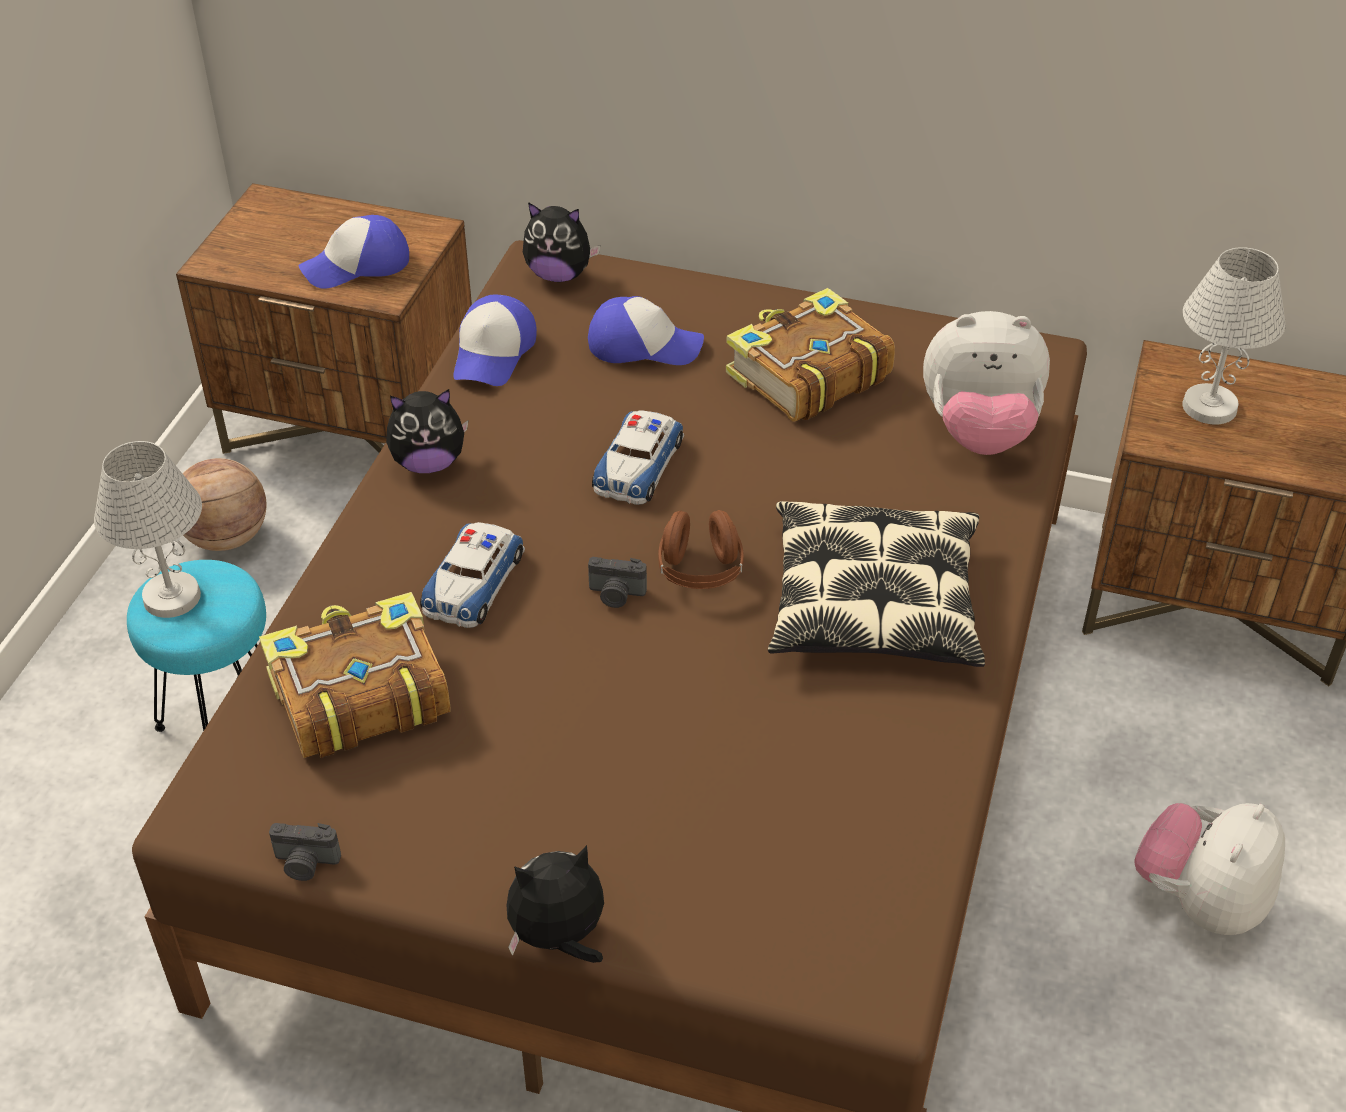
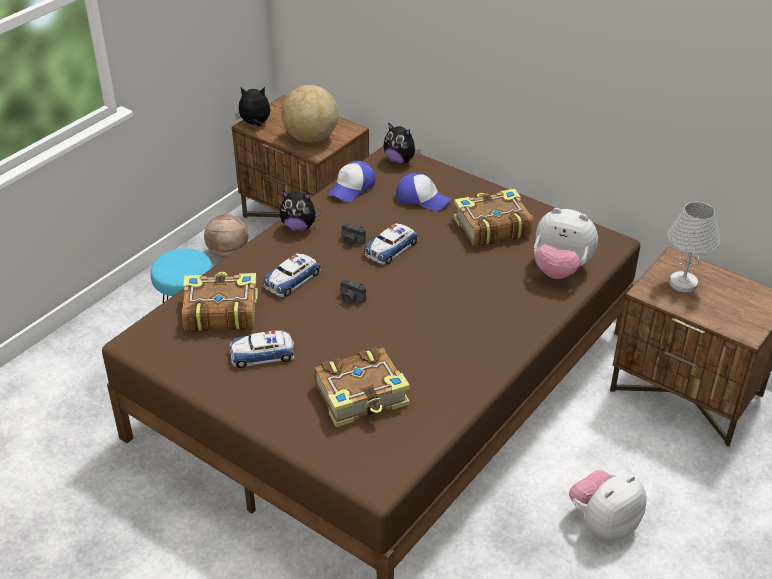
camera: 20 degrees right, 5 degrees down
(170, 597) = (172, 260): white table lamp -> none
(305, 864) = (165, 370): camera -> camera (352, 241)
(357, 265) = (311, 138): cap -> globe
(497, 767) = (262, 354): none -> toy car
(559, 938) = (252, 425): plush toy -> plush toy (255, 124)
(700, 571) = (394, 298): brown headphones -> none
(750, 804) = (362, 396): none -> book
(874, 604) = (466, 330): pillow -> none

